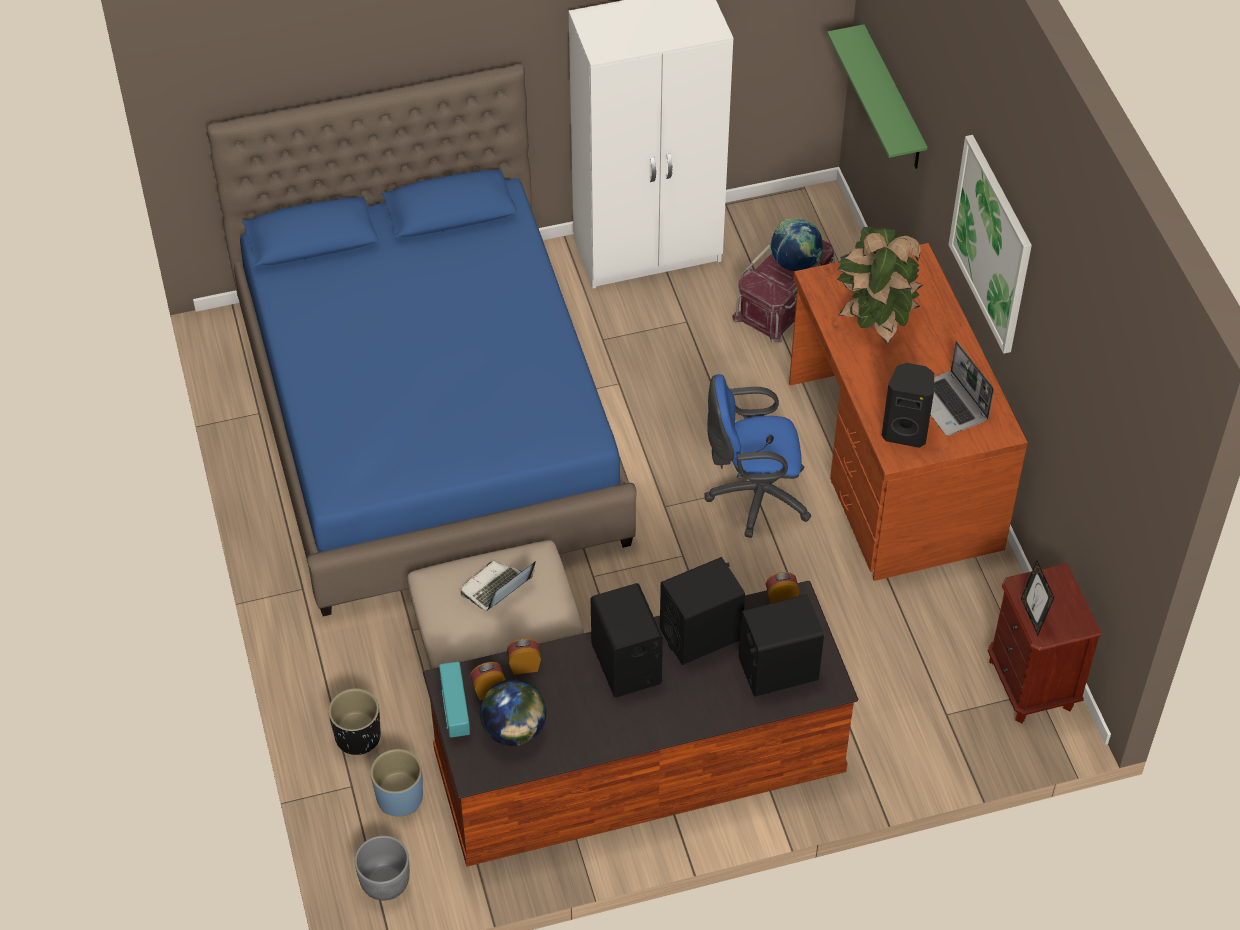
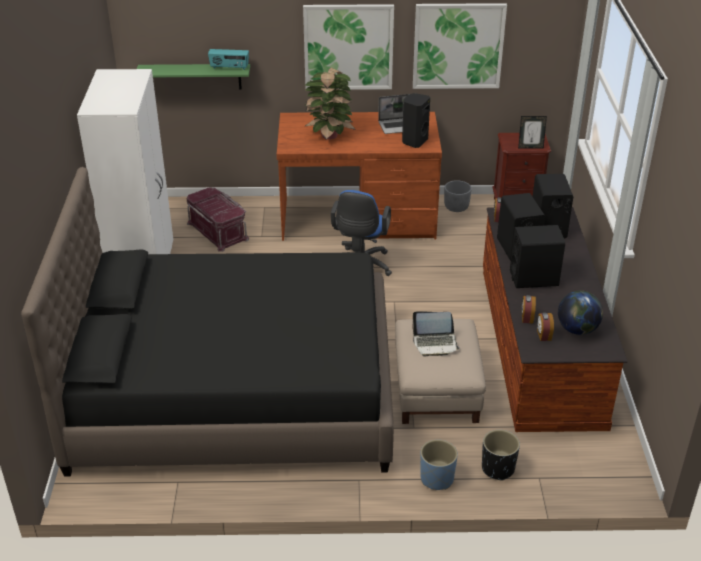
camera: 75 degrees left, 15 degrees down
(385, 881) = (619, 472): grey planter -> grey planter (456, 207)
(399, 797) = (551, 454): blue planter -> blue planter (436, 479)
(431, 421) = (234, 390): blue bed -> black bed
(454, 710) = (558, 352): radio -> radio (229, 68)
(496, 589) = (435, 343): laptop -> laptop turned 60 degrees counterclockwise
(795, 264) = (215, 201): globe -> none
(1066, 386) = (458, 46): none -> picture

